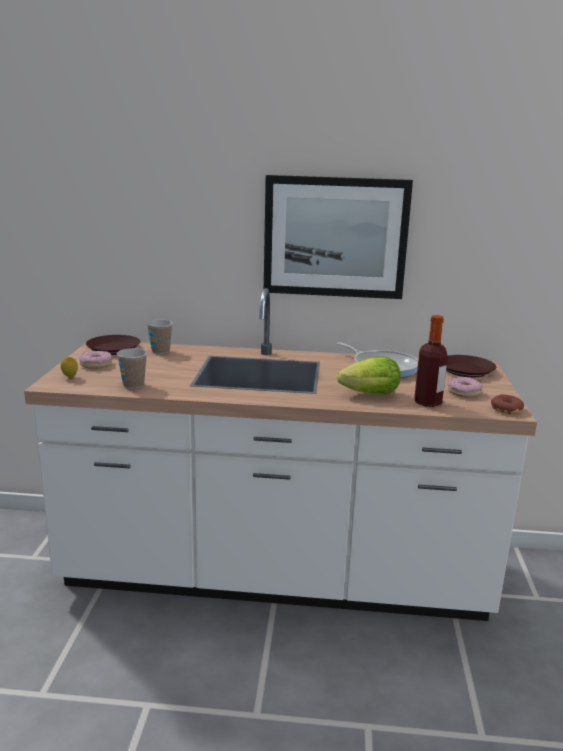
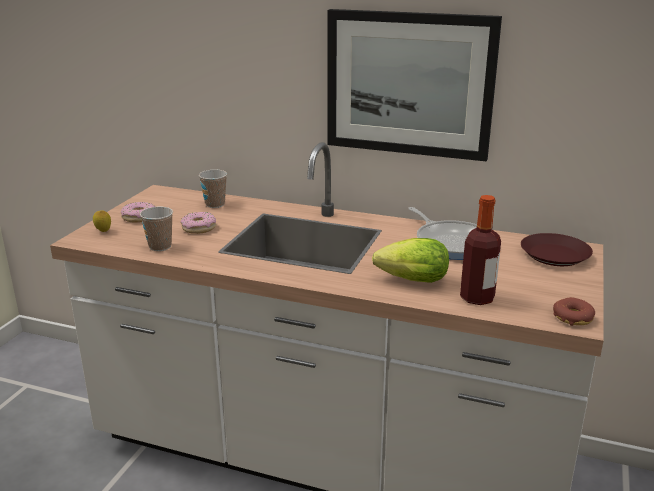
camera: 15 degrees right, 5 degrees up
(114, 349) = (169, 198): brown plate -> none
(464, 392) = (532, 287): donut -> donut (199, 228)

